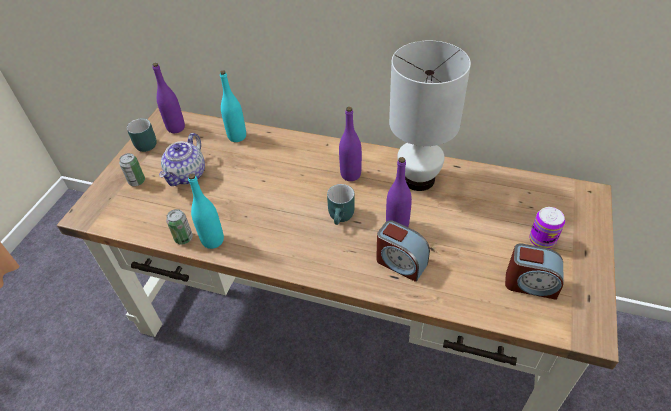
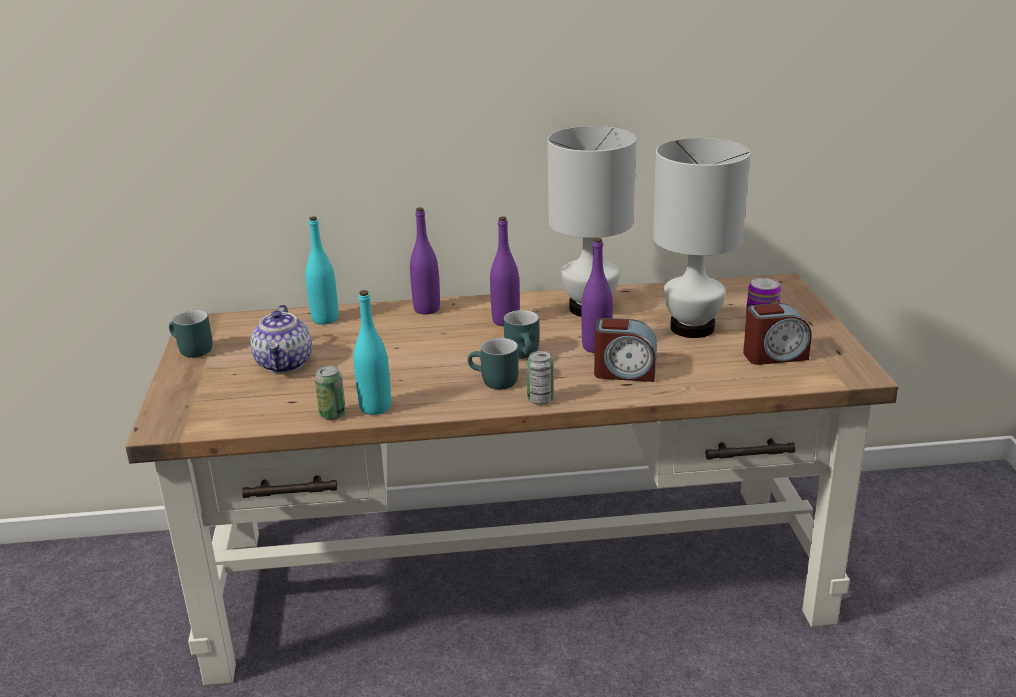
camera: 25 degrees left, 20 degrees down
(137, 181) = (214, 383): can -> can (540, 399)
(176, 128) = (227, 328): purple bottle -> purple bottle (426, 309)
(303, 241) = (493, 382): none -> turquoise mug
(483, 227) = (693, 328): none -> white table lamp

